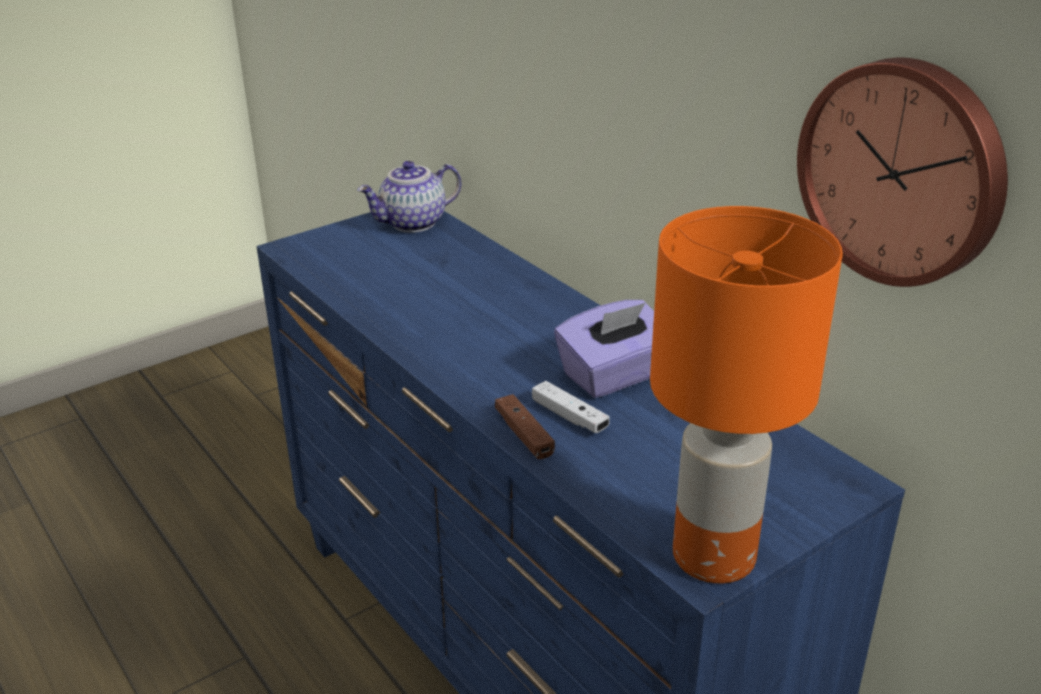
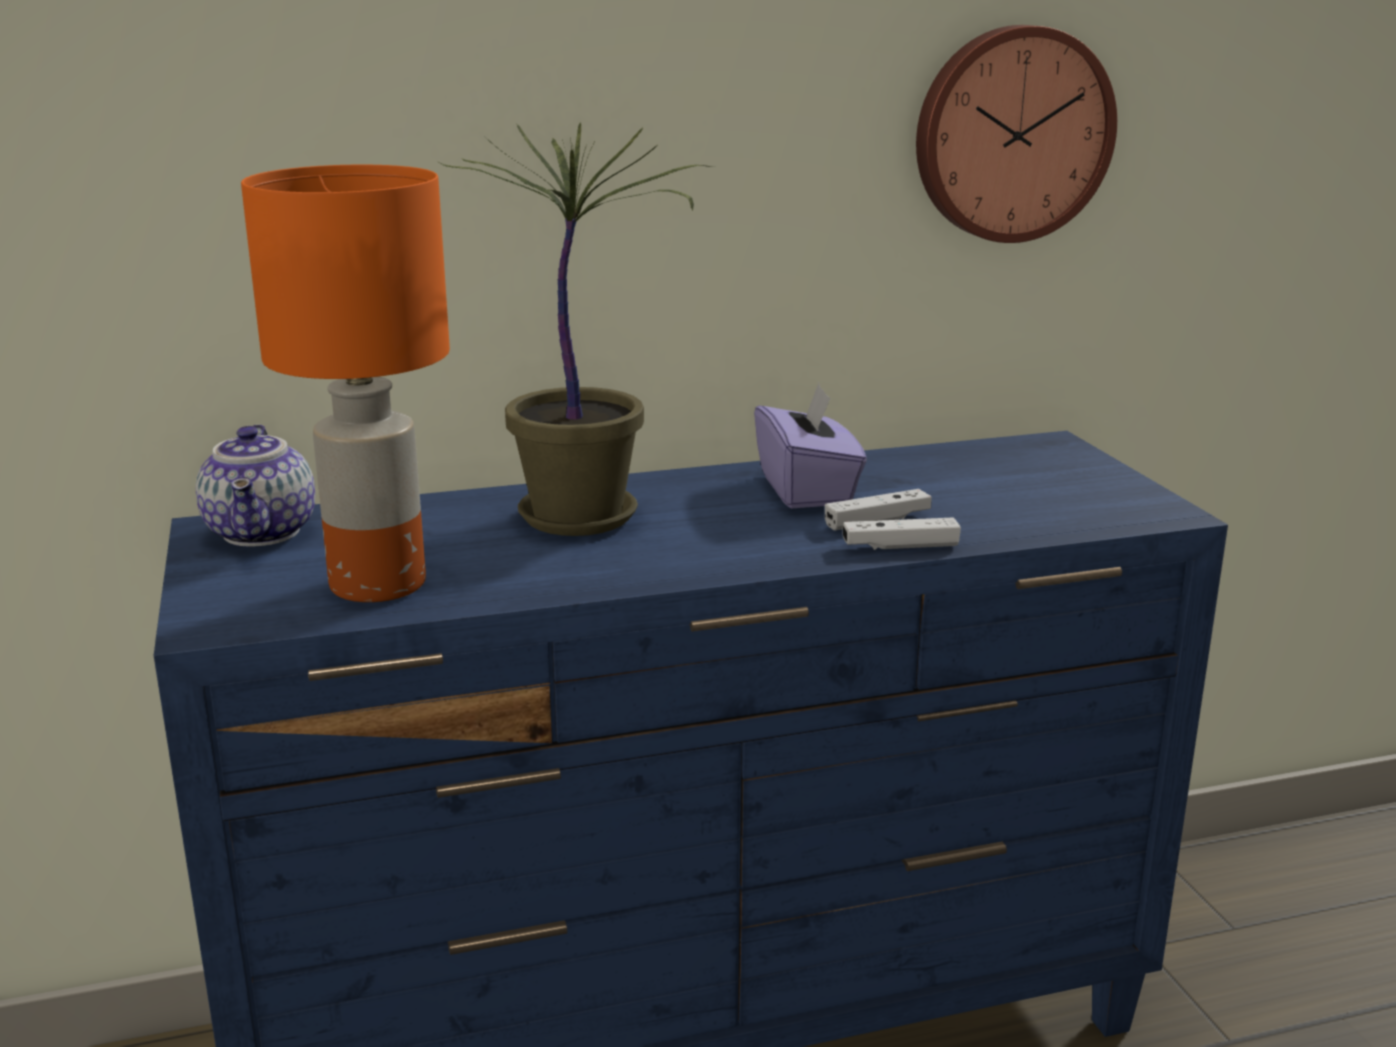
camera: 70 degrees left, 10 degrees down
(498, 305) = (583, 517): none -> potted plant
(524, 434) = (900, 546): brown game controller -> white game controller
(716, 556) = (1147, 504): orange table lamp -> orange table lamp (379, 583)

